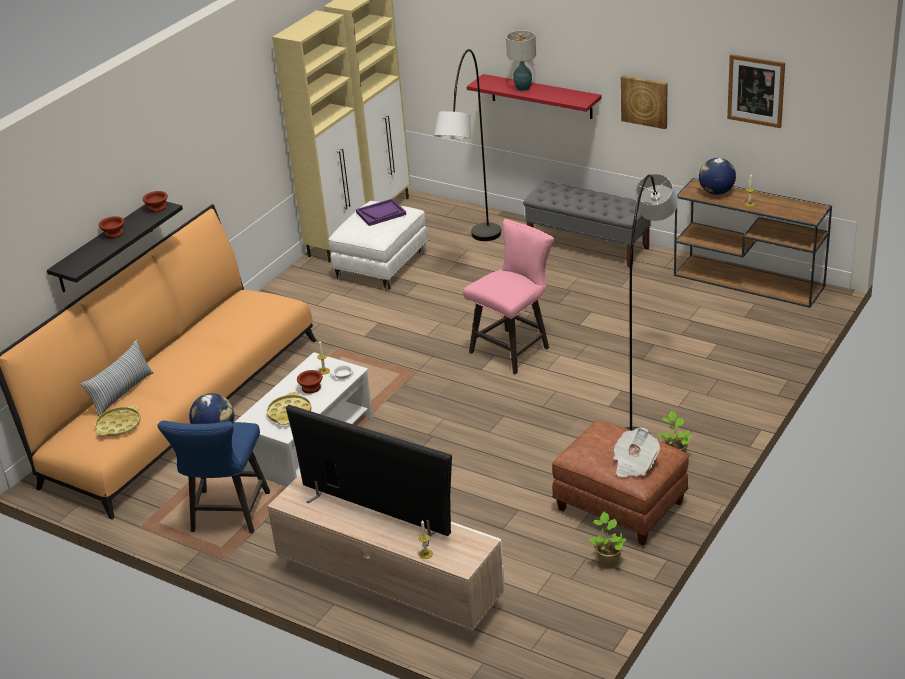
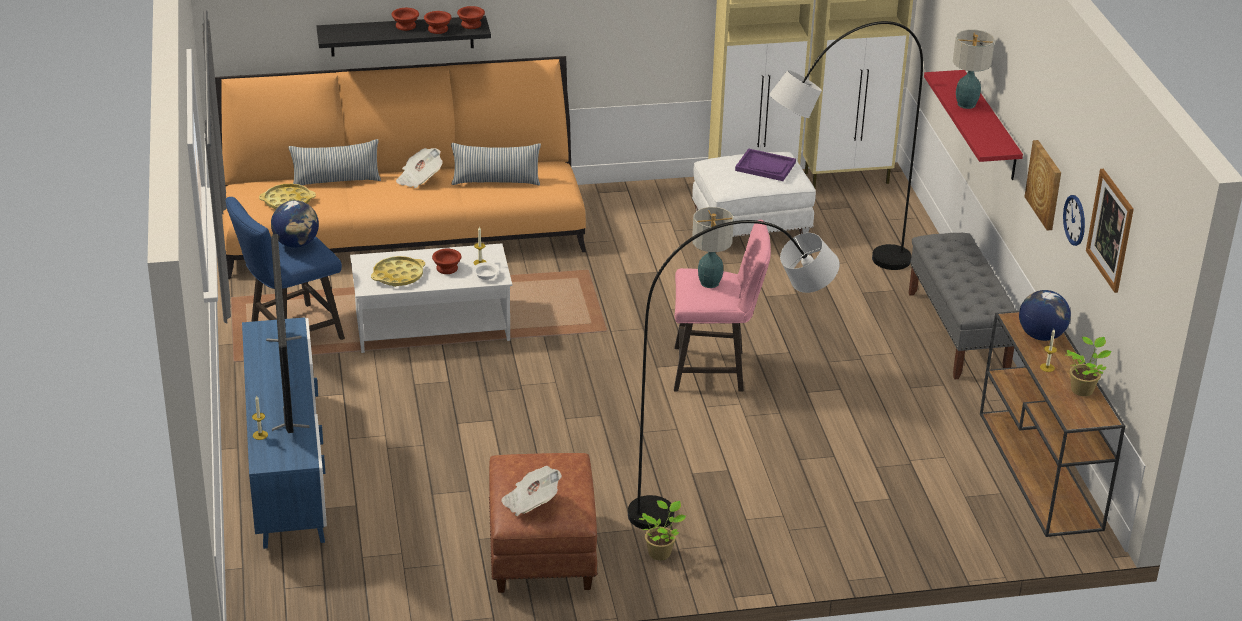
camera: 45 degrees right, 0 degrees up
(141, 222) = (438, 29): none -> brown bowl
(182, 353) = (419, 179): none -> newspaper
(235, 323) = (496, 181): none -> pillow
(390, 587) = (288, 468): beige tv stand -> blue tv stand
(503, 281) = (709, 282): none -> table lamp
(608, 560) = (454, 579): potted plant -> potted plant (1083, 389)
(699, 106) = (1074, 220): none -> wall clock

